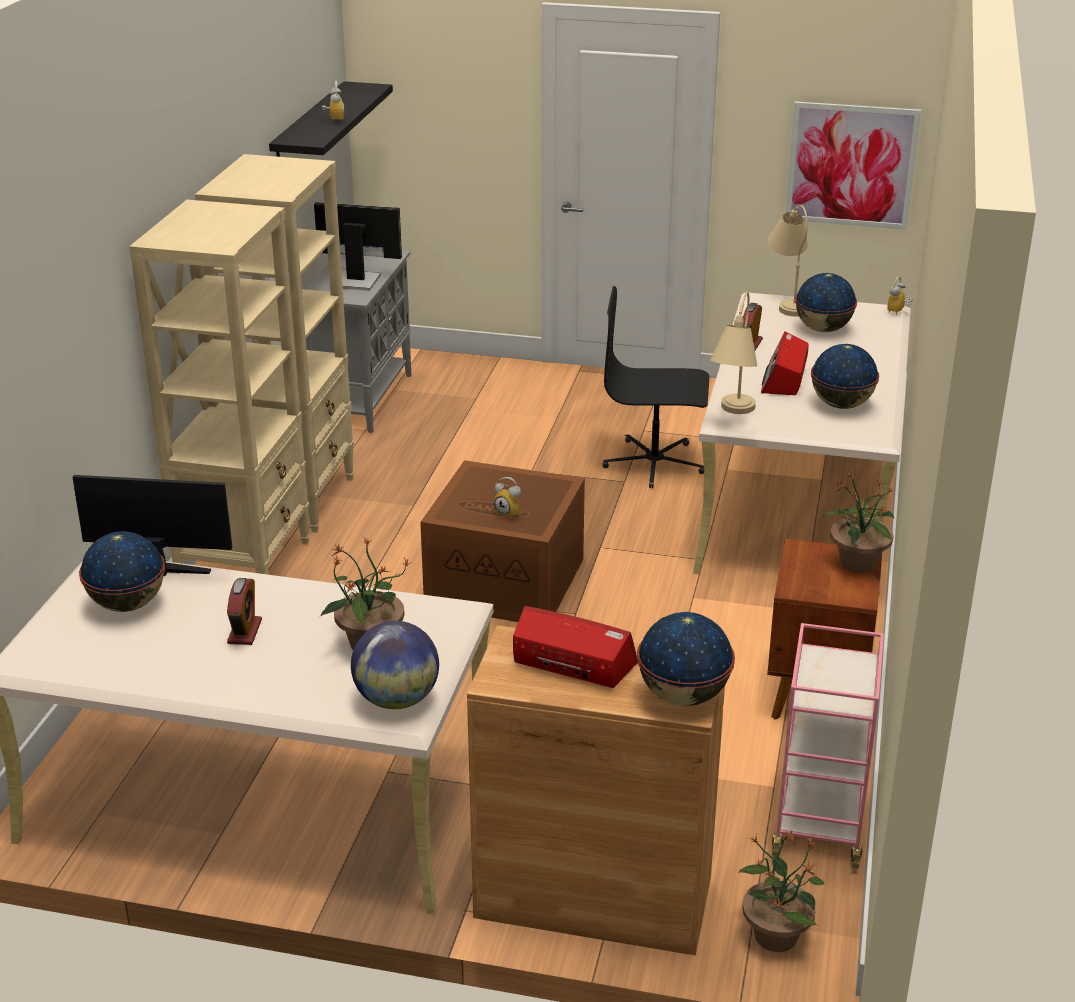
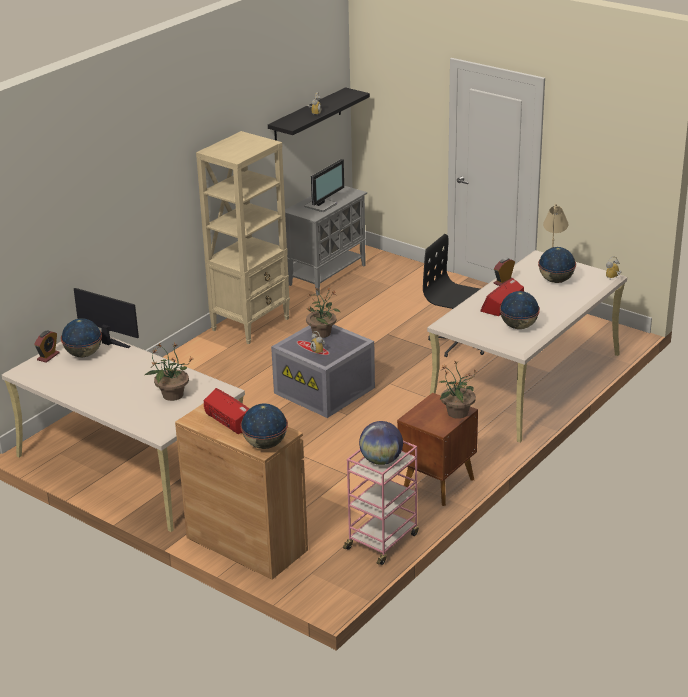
camera: 25 degrees right, 0 degrees up
(244, 632) = (123, 377): alarm clock -> alarm clock (48, 356)
(246, 565) = (202, 354): beige bookcase -> none
(356, 280) = (322, 205): monitor -> monitor turned 90 degrees clockwise
(397, 700) = (163, 422): globe -> globe (381, 460)
(508, 581) = (326, 390): brown storage box -> grey storage box
(732, 416) = (451, 321): beige table lamp -> none
(776, 935) = (316, 582): potted plant -> potted plant (322, 333)
(851, 165) = (617, 181): picture -> none

